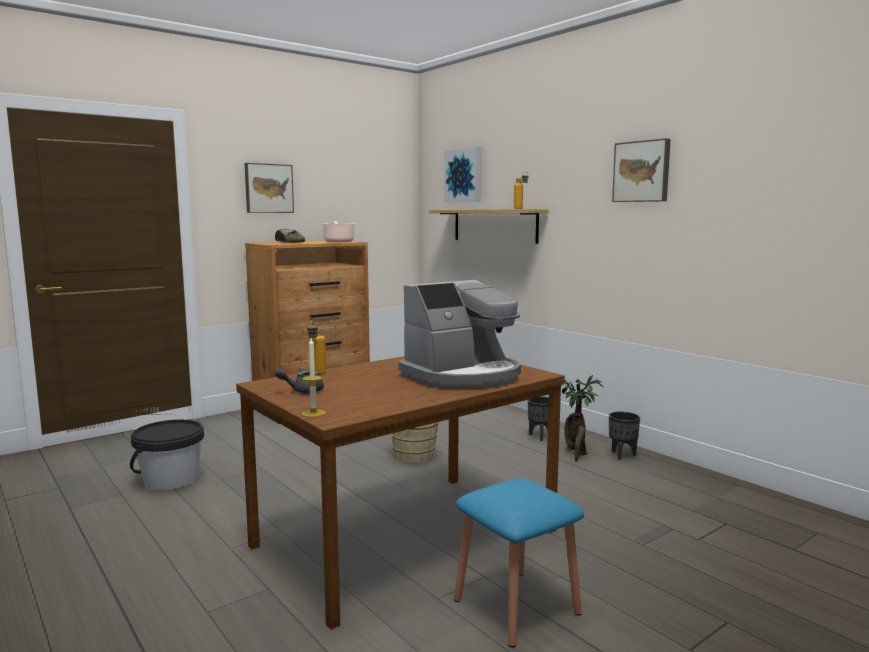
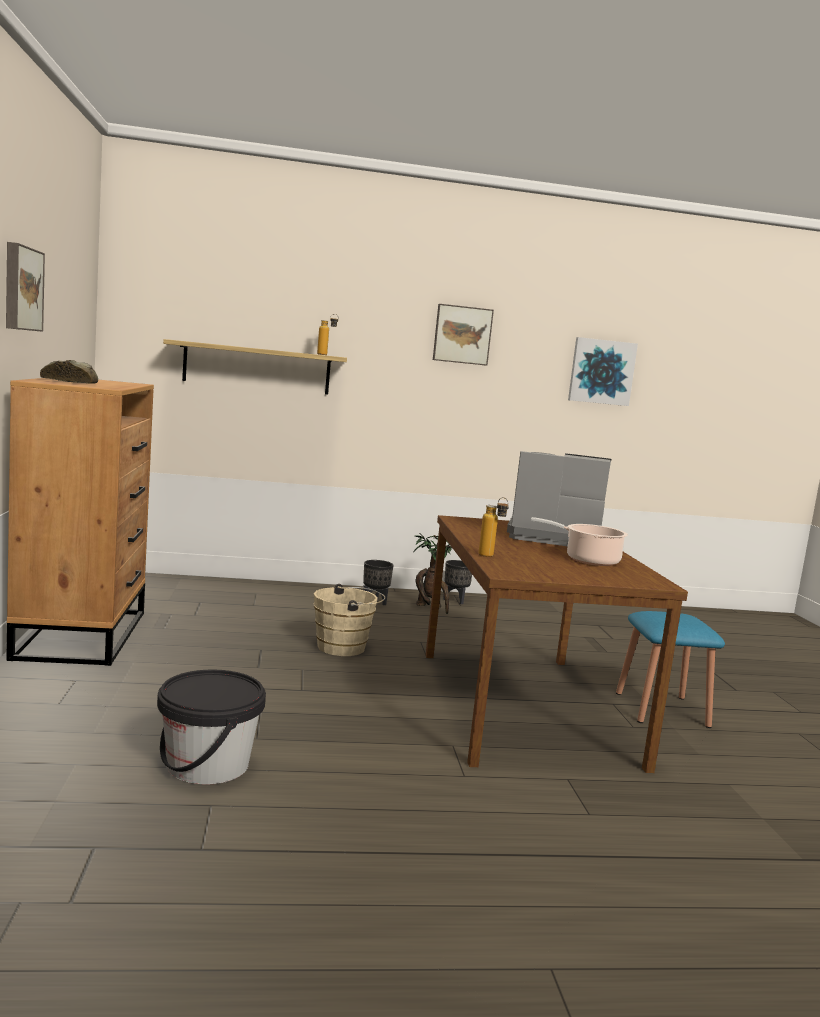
camera: 60 degrees left, 0 degrees up
(302, 391) = (552, 571): grey teapot -> none
(313, 413) = (636, 583): candle -> none
(338, 241) = (115, 382): cooking pot -> cooking pot (588, 560)
(463, 175) = (201, 298): picture -> picture (601, 371)
(463, 376) = (555, 537): coffee machine -> coffee machine turned 75 degrees counterclockwise

